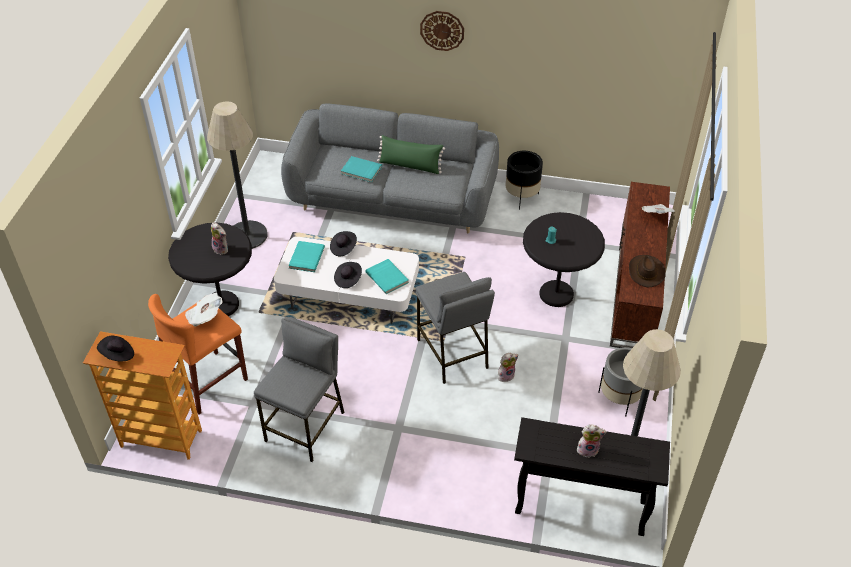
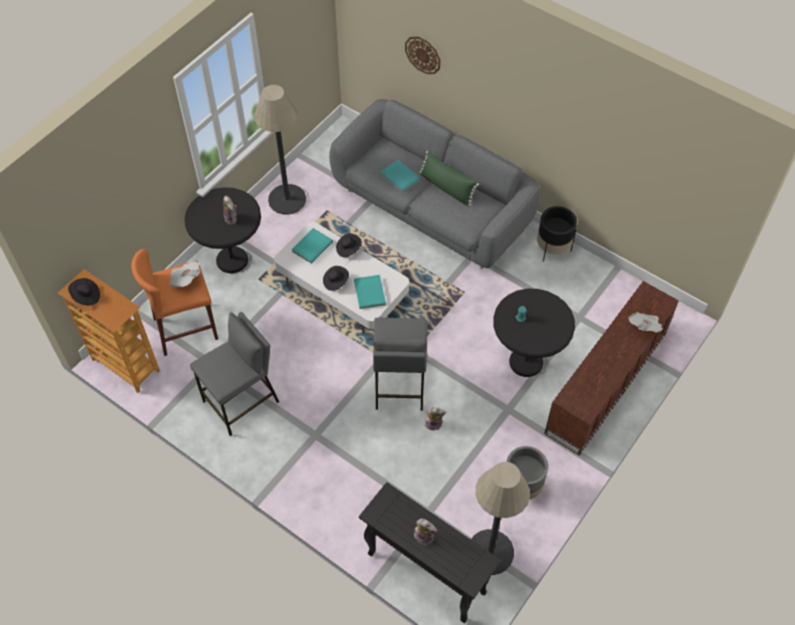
camera: 25 degrees right, 10 degrees up
(442, 30) = (504, 74): wall clock -> wall clock (423, 55)
(645, 272) = (596, 382): brown hat -> none

